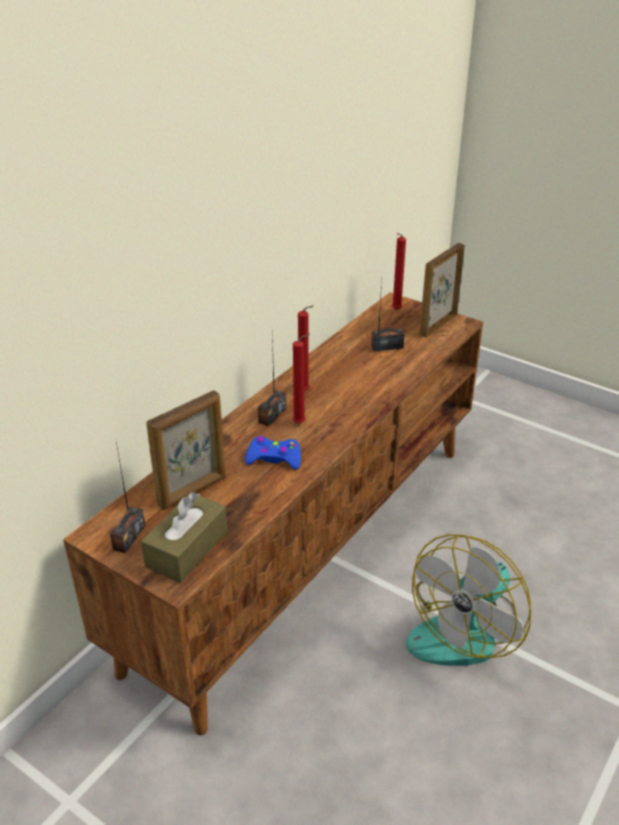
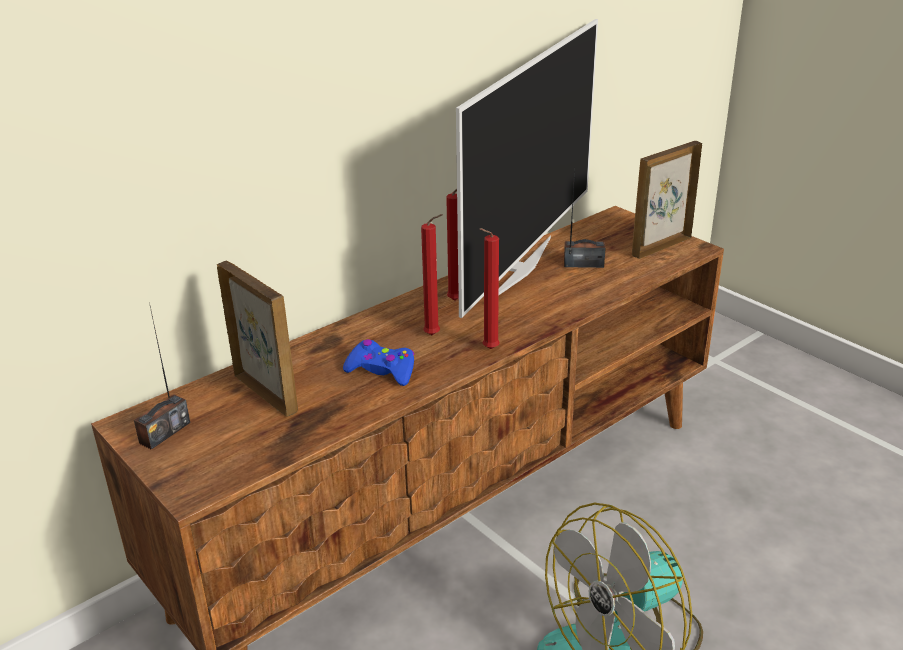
camera: 15 degrees right, 5 degrees down
(187, 549) = (225, 456): brown tissue box -> none
(193, 491) = (266, 393): picture frame -> picture frame turned 105 degrees counterclockwise
(272, 415) = (403, 322): radio -> none
(339, 356) = (517, 268): none -> television
(395, 310) = (612, 225): red candle -> red candle (488, 350)

